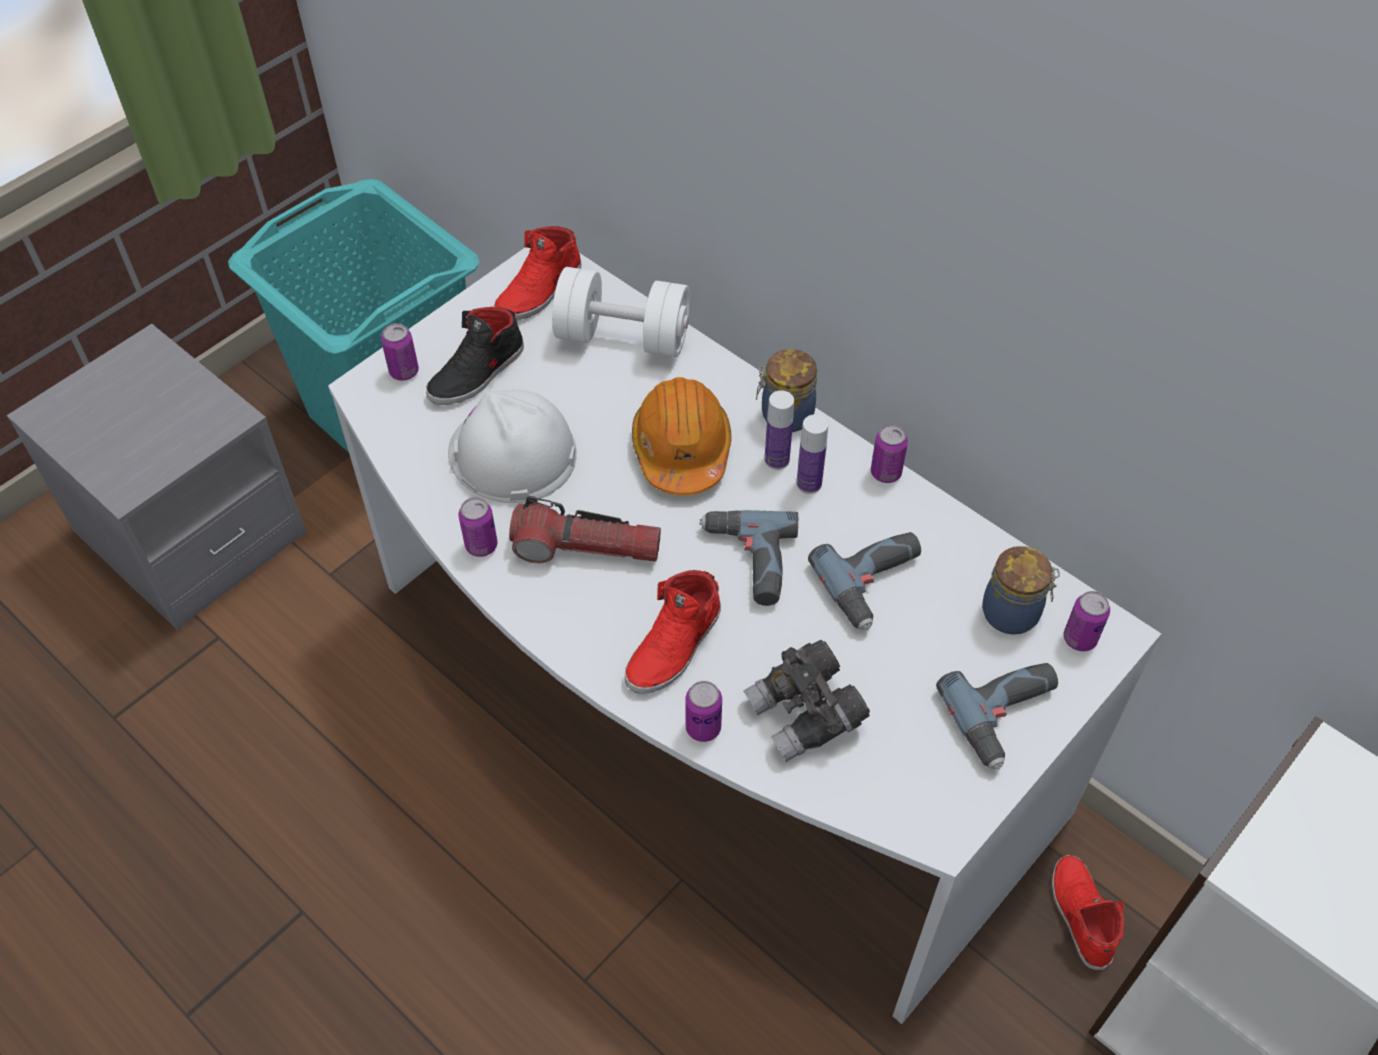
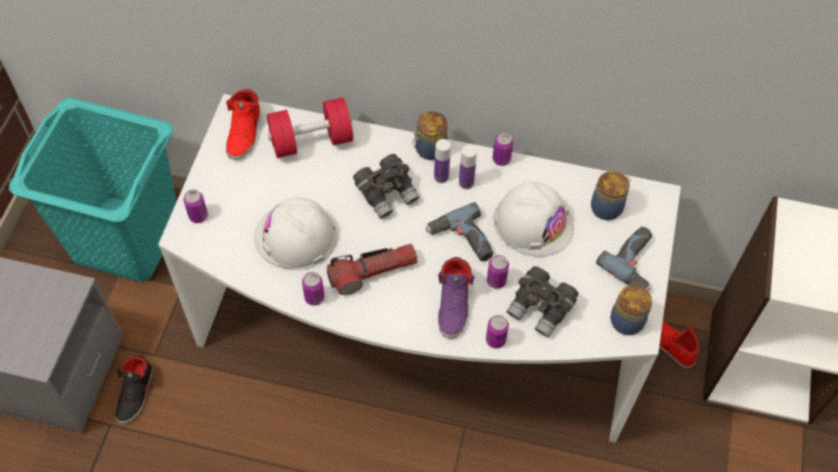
camera: 30 degrees left, 5 degrees up
(477, 373) = (242, 198): black shoe -> black shoe (135, 394)
(623, 337) = (311, 141): white dumbbell -> red dumbbell
(675, 646) = (454, 304): red shoe -> purple shoe
(681, 449) = (387, 193): orange hard hat -> grey binoculars
(876, 584) = (533, 223): power drill -> white hard hat
(935, 797) = (626, 320): none -> jar
(1079, 639) = (646, 206): can -> can (496, 281)

